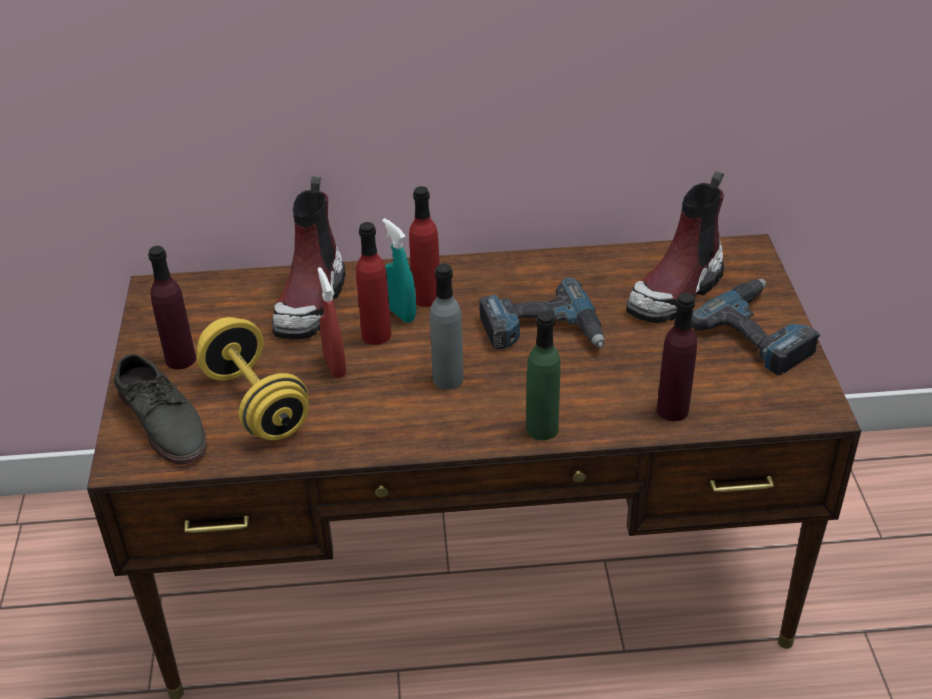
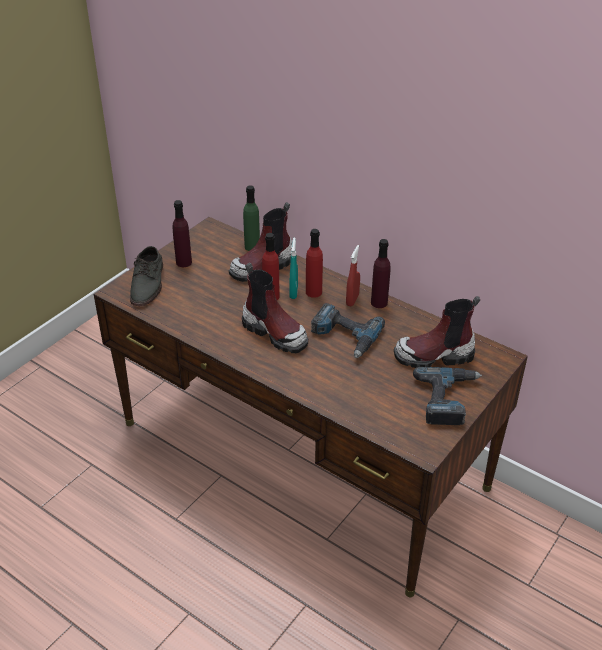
camera: 40 degrees right, 0 degrees up
(256, 403) = (189, 297): yellow dumbbell -> none
(335, 366) = (237, 300): red spray bottle -> red spray bottle (352, 300)
(448, 379) = (275, 333): grey bottle -> boot
(542, 428) = (285, 378): green bottle -> green bottle (252, 247)
(672, 410) = (354, 406): purple bottle -> purple bottle (379, 303)

